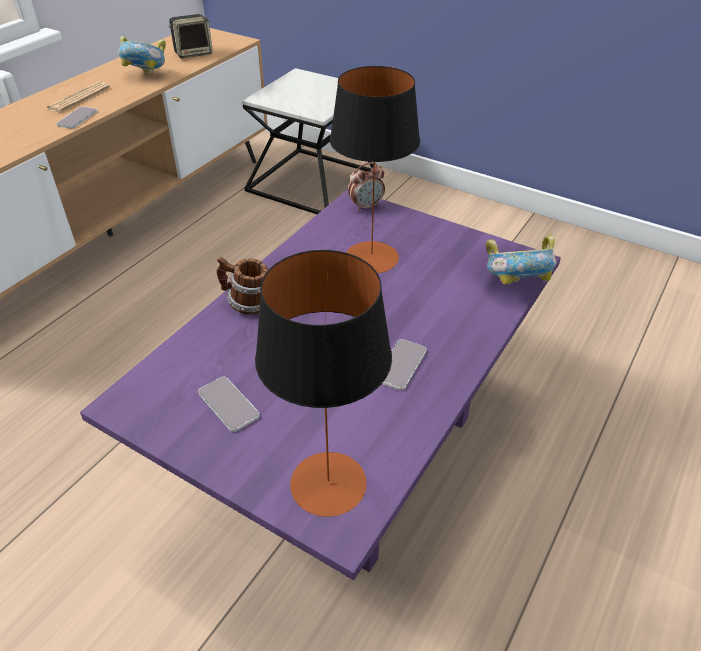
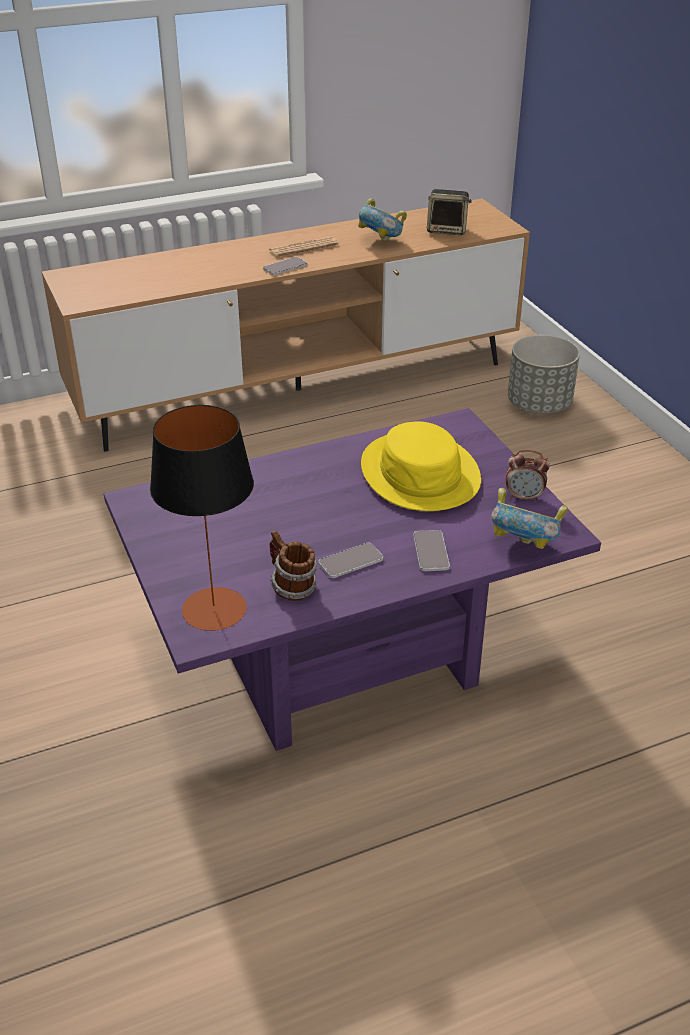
camera: 35 degrees right, 5 degrees down
(228, 404) = (199, 531): phone -> phone (431, 551)
(247, 304) = (281, 469): mug -> mug (291, 588)
(312, 181) = (539, 404): side table -> grey planter
(366, 207) = (465, 430): alarm clock -> alarm clock (524, 497)
(371, 257) = (420, 473): table lamp -> yellow hat

